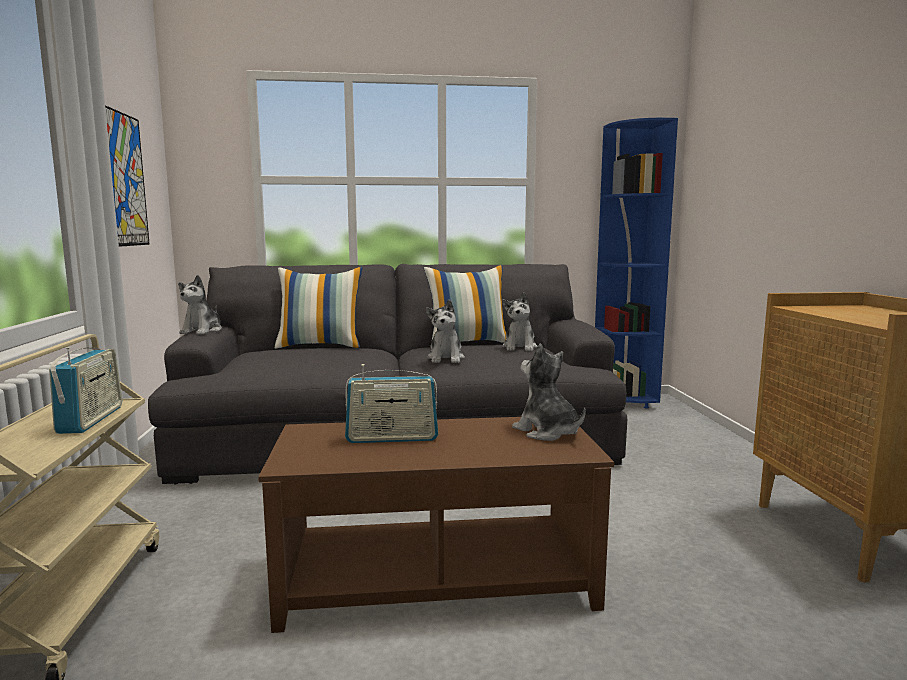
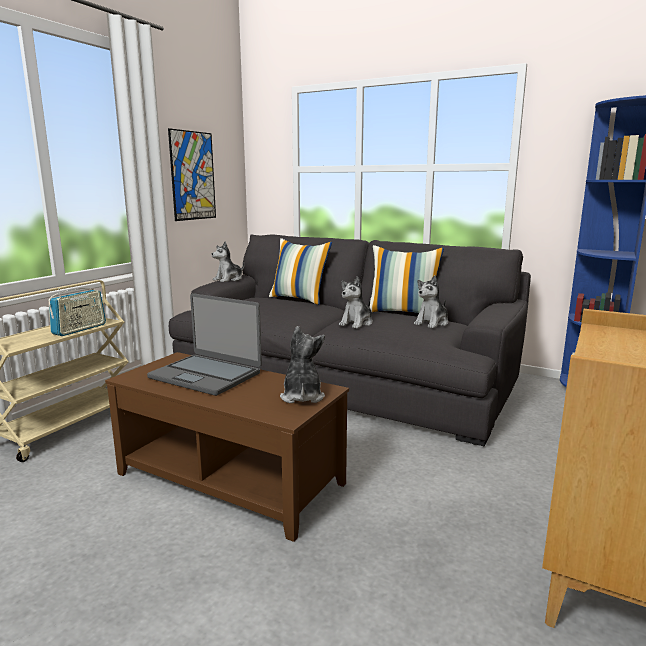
camera: 35 degrees right, 5 degrees up
(392, 438) = (206, 375): radio -> laptop

